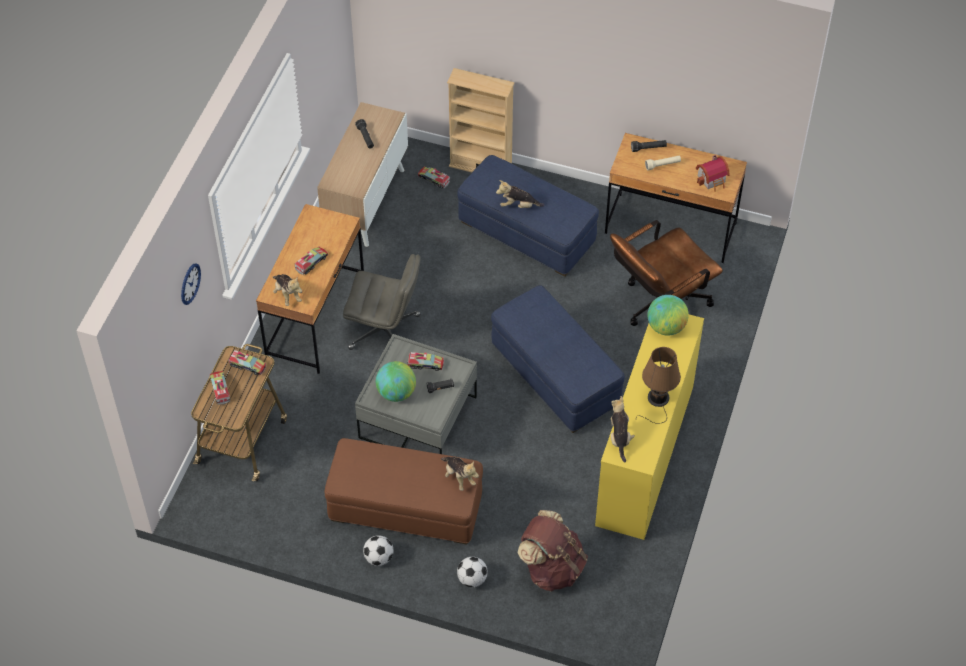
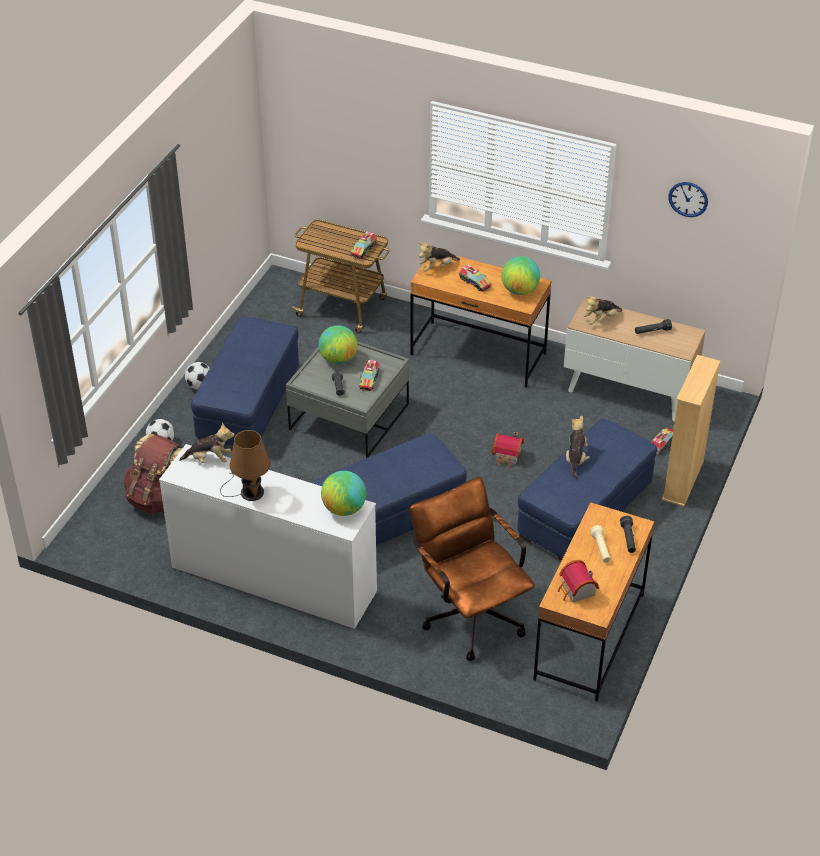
camera: 95 degrees right, 10 degrees down
(190, 284) = (374, 134): wall clock -> wall clock (688, 199)
(220, 389) = (339, 234): toy truck -> none
(323, 227) = (520, 290): none -> globe
(385, 332) = (456, 399): grey office chair -> none
(405, 508) = (248, 404): brown ottoman -> blue ottoman
(459, 477) = (235, 397): plush toy -> plush toy (601, 319)
(463, 289) = (508, 457): none -> toy house
(644, 455) = (273, 579): yellow dresser -> white dresser

